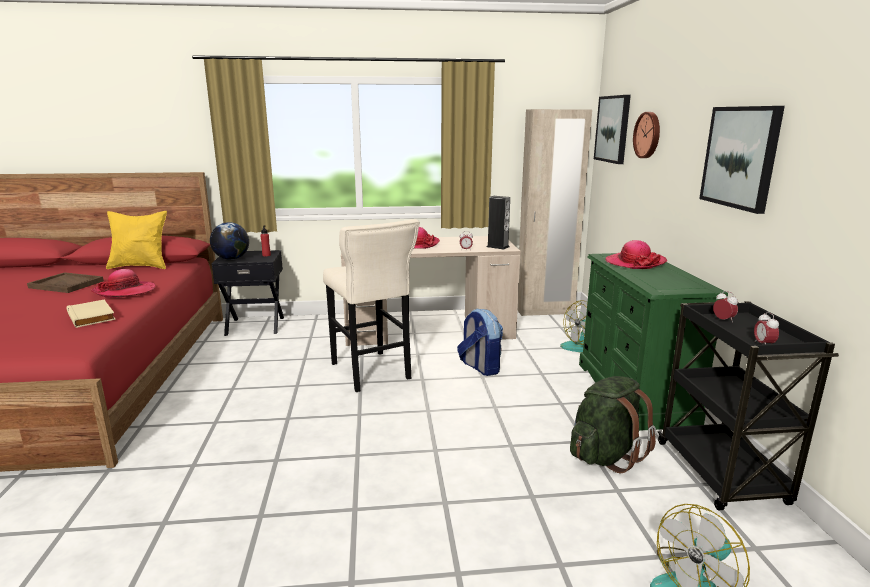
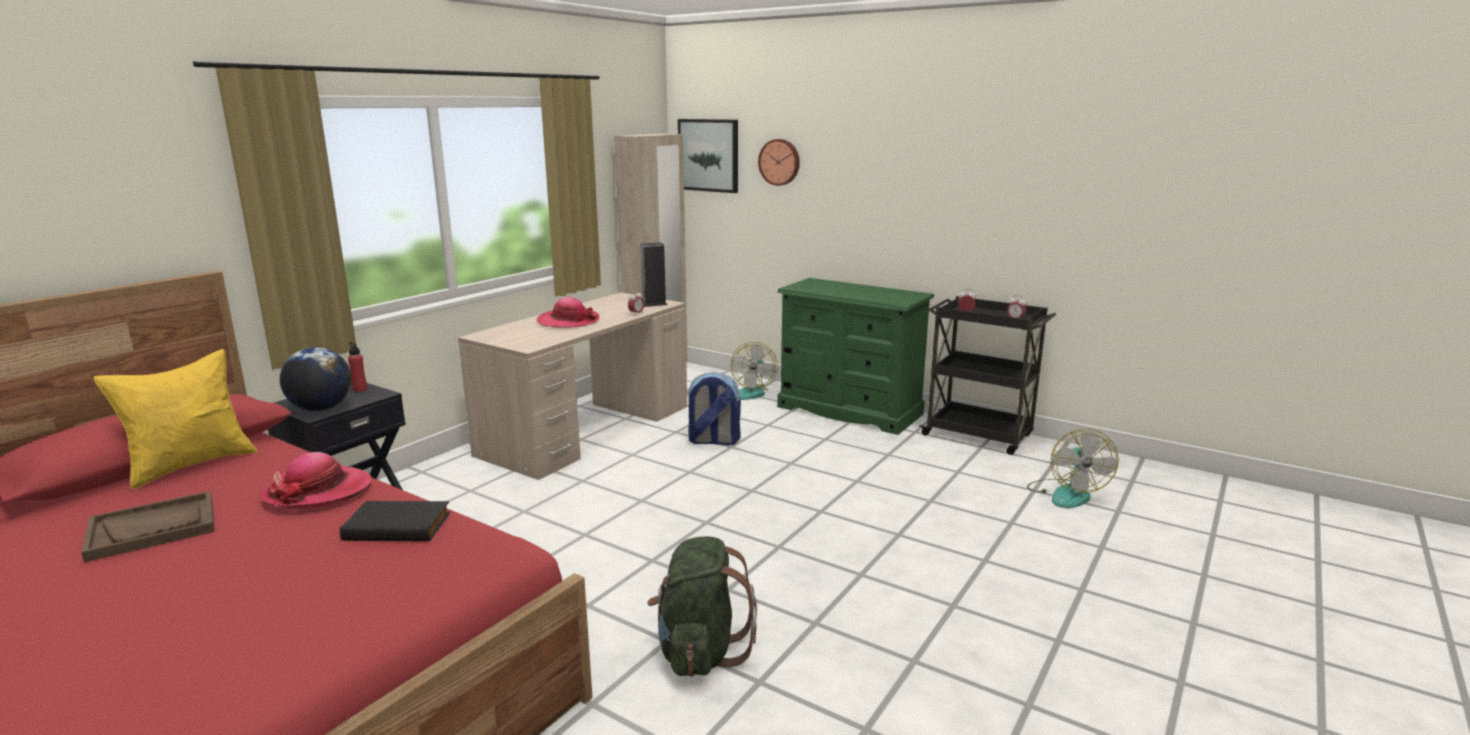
camera: 50 degrees left, 0 degrees up
(93, 316) = (399, 525): beige book -> black book
(371, 373) = (632, 489): beige stool -> none
(605, 455) = (915, 456): green backpack -> green backpack (700, 652)
(634, 263) = (829, 287): hat -> none
(740, 157) = (922, 181): picture -> none

